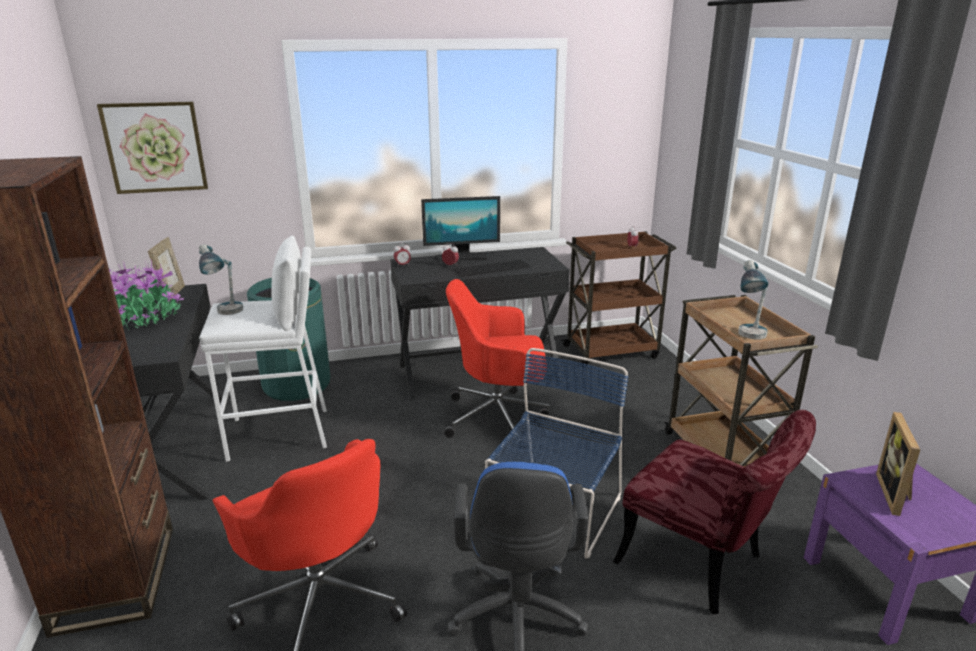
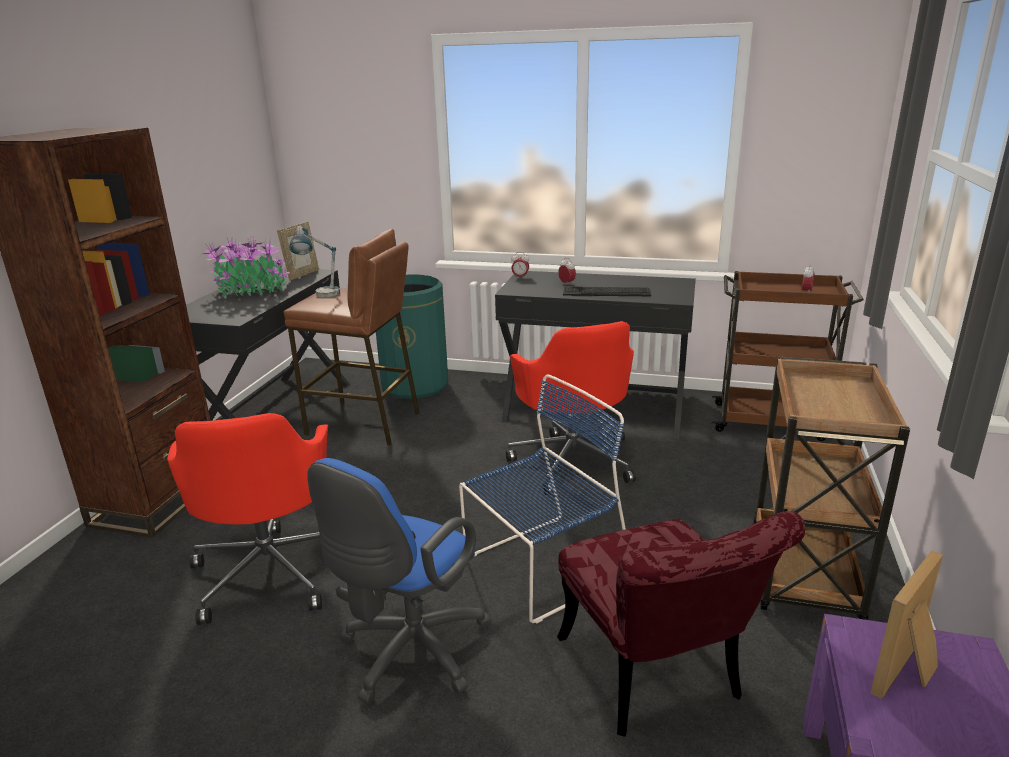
camera: 30 degrees right, 0 degrees up
(155, 147) = (321, 139): picture -> none
(279, 434) = (364, 423): white stool -> brown stool
(462, 257) = (589, 277): monitor -> none
(498, 417) = (573, 459): red office chair -> red office chair turned 135 degrees counterclockwise
(749, 338) = (821, 414): table lamp -> none

